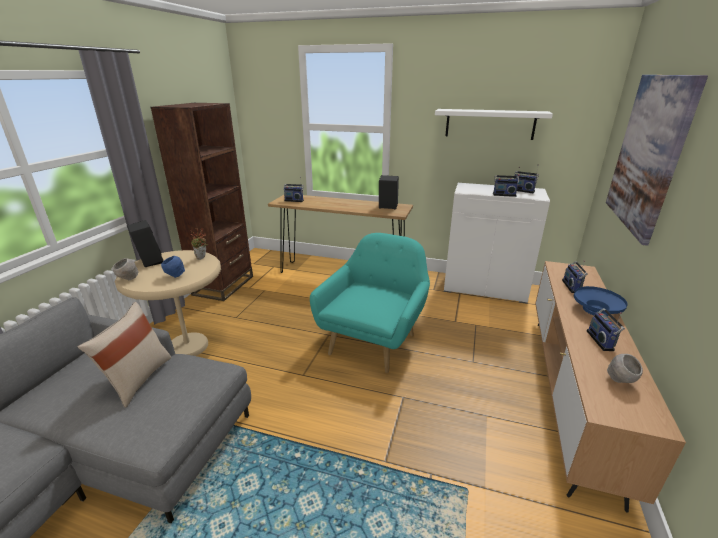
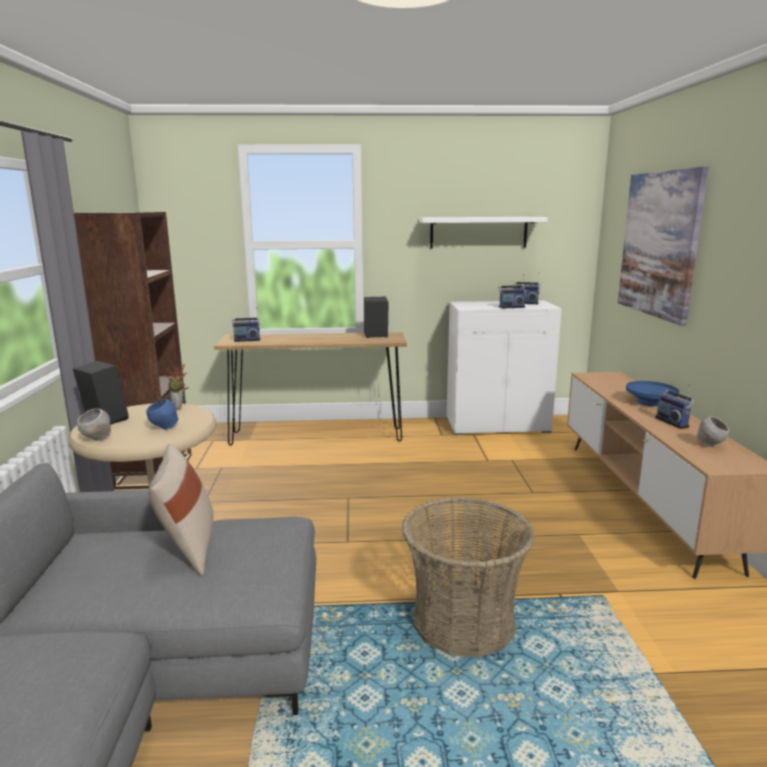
camera: 20 degrees left, 10 degrees down
(337, 477) = (464, 622): none -> basket
(374, 341) = (409, 493): turquoise armchair -> none
(572, 286) = (614, 388): radio -> none

